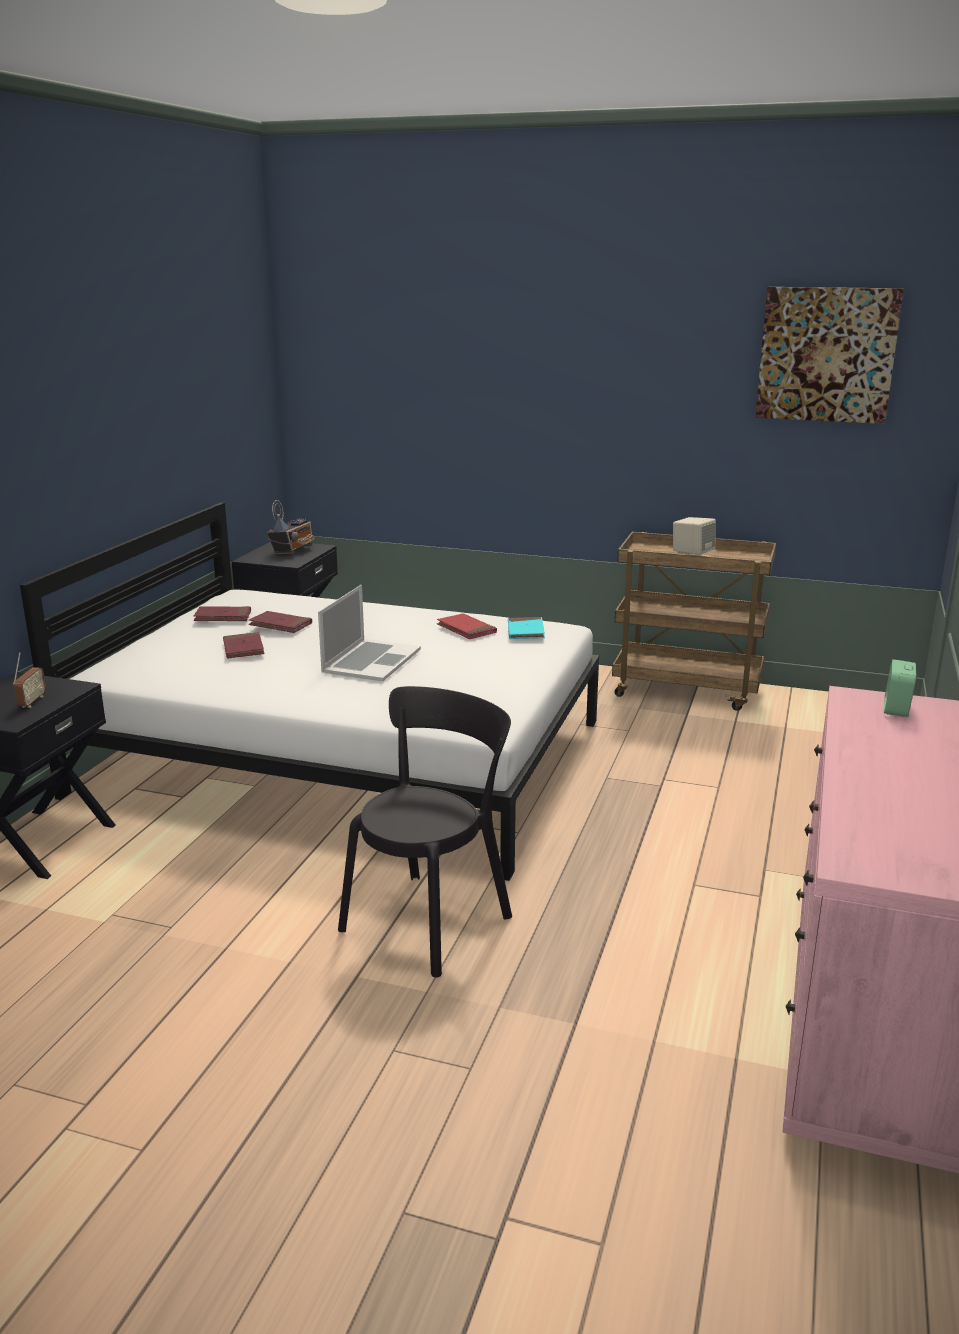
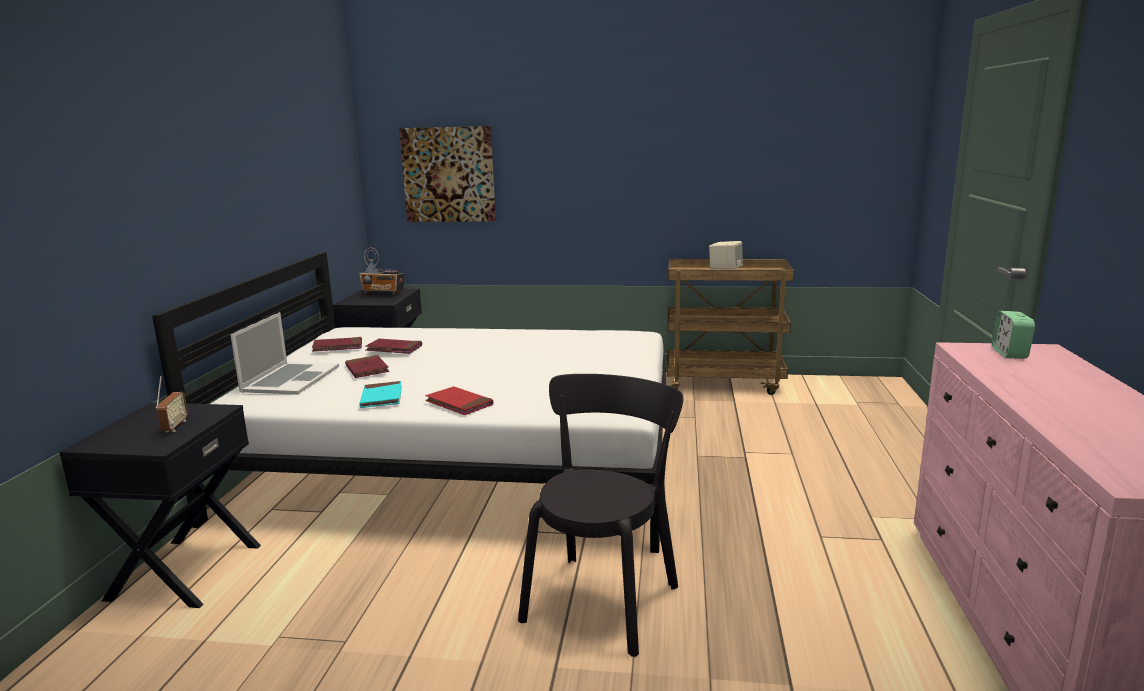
camera: 10 degrees left, 5 degrees down
(293, 550) = (383, 294): radio -> radio turned 90 degrees clockwise
(371, 660) = (489, 369): laptop -> laptop (290, 379)
(466, 629) = (559, 340): red book -> red book (459, 404)
(525, 631) = (610, 338): turquoise book -> turquoise book (381, 398)
(826, 354) = (817, 106): picture -> picture (449, 174)

